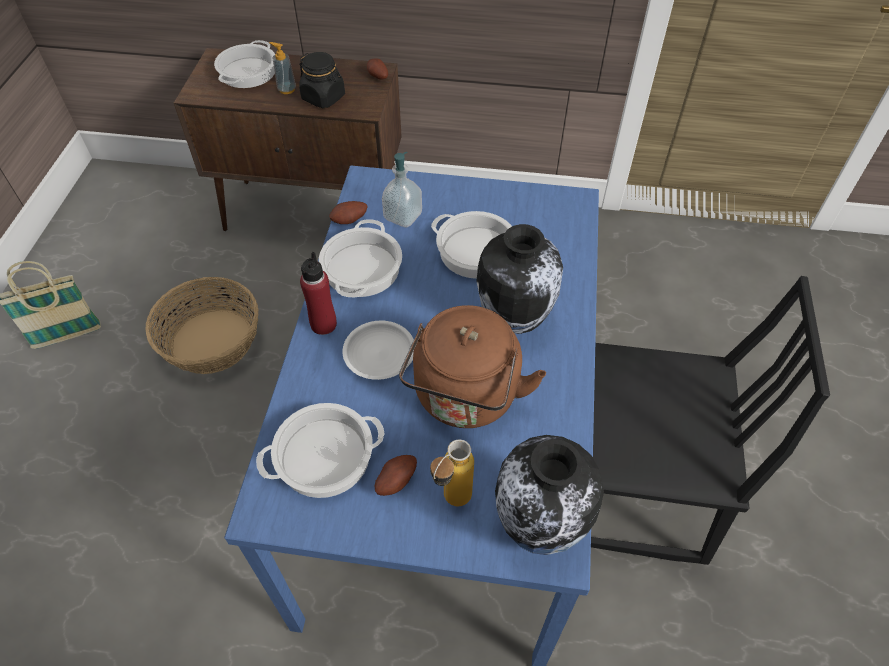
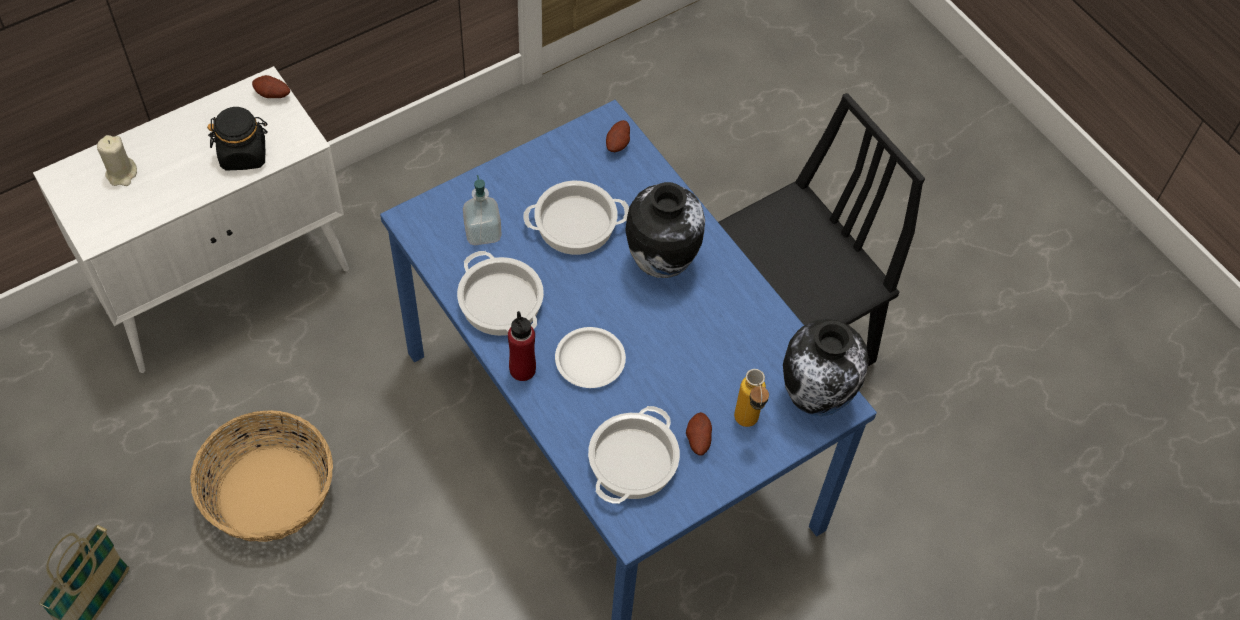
camera: 45 degrees left, 5 degrees up
(247, 72) = (121, 174): cooking pot -> beige candle
(287, 89) = (192, 168): soap dispenser -> none
(316, 214) = (228, 283): brown cabinet -> white cabinet
(350, 221) = (442, 267): potato -> potato (618, 144)
(465, 399) = (686, 348): brown kettle -> none

